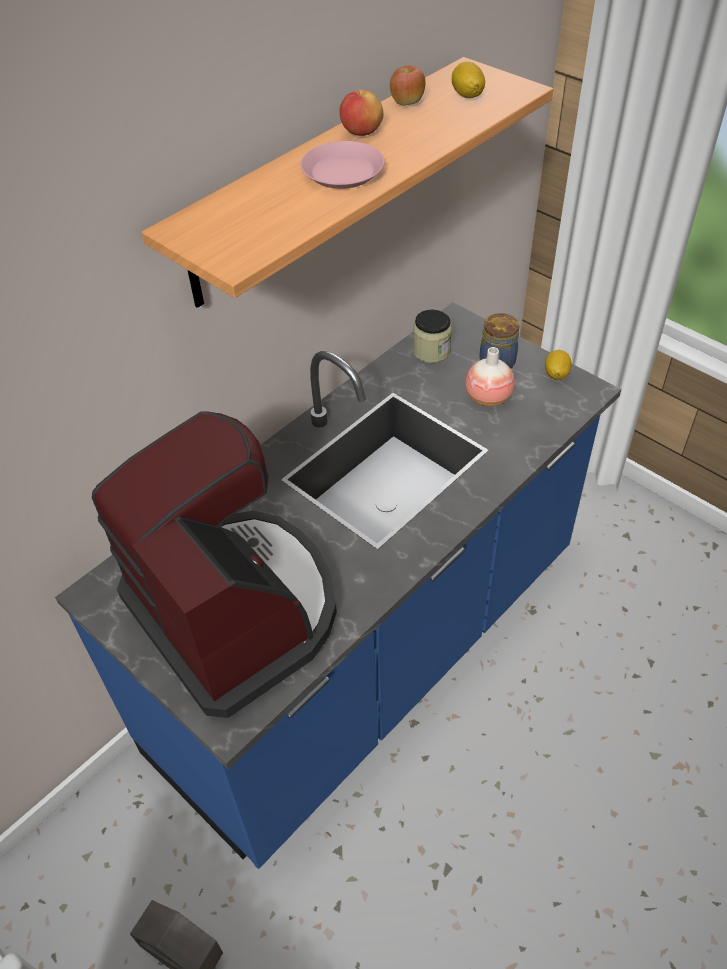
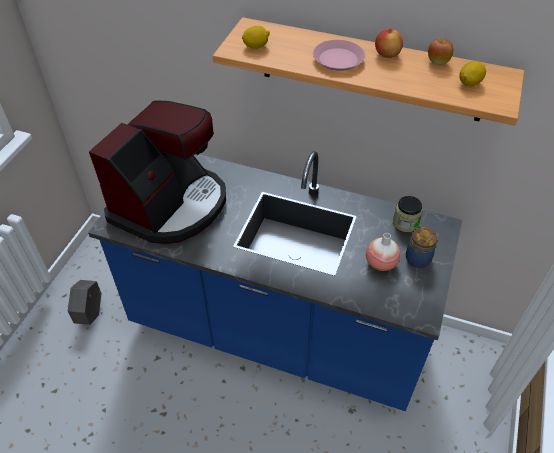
camera: 65 degrees right, 0 degrees up
(556, 374) = (428, 294): lemon -> lemon (256, 46)

